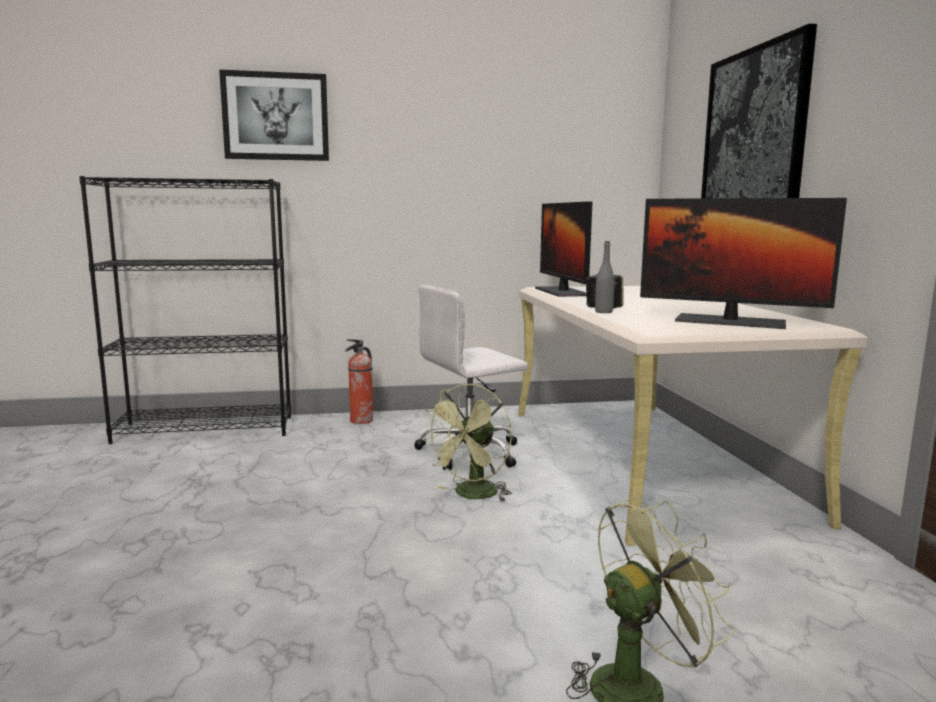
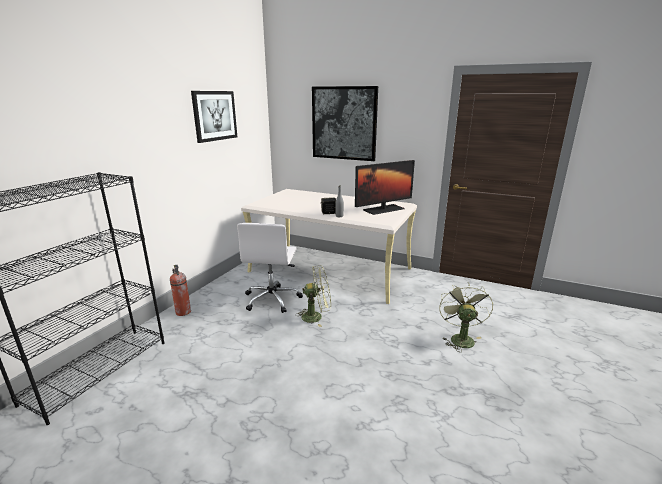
camera: 55 degrees left, 10 degrees up
(276, 116) = (81, 120): picture -> picture (214, 115)
(472, 495) = (316, 316): green fan -> green fan turned 75 degrees counterclockwise
(561, 292) = (275, 205): monitor -> none

